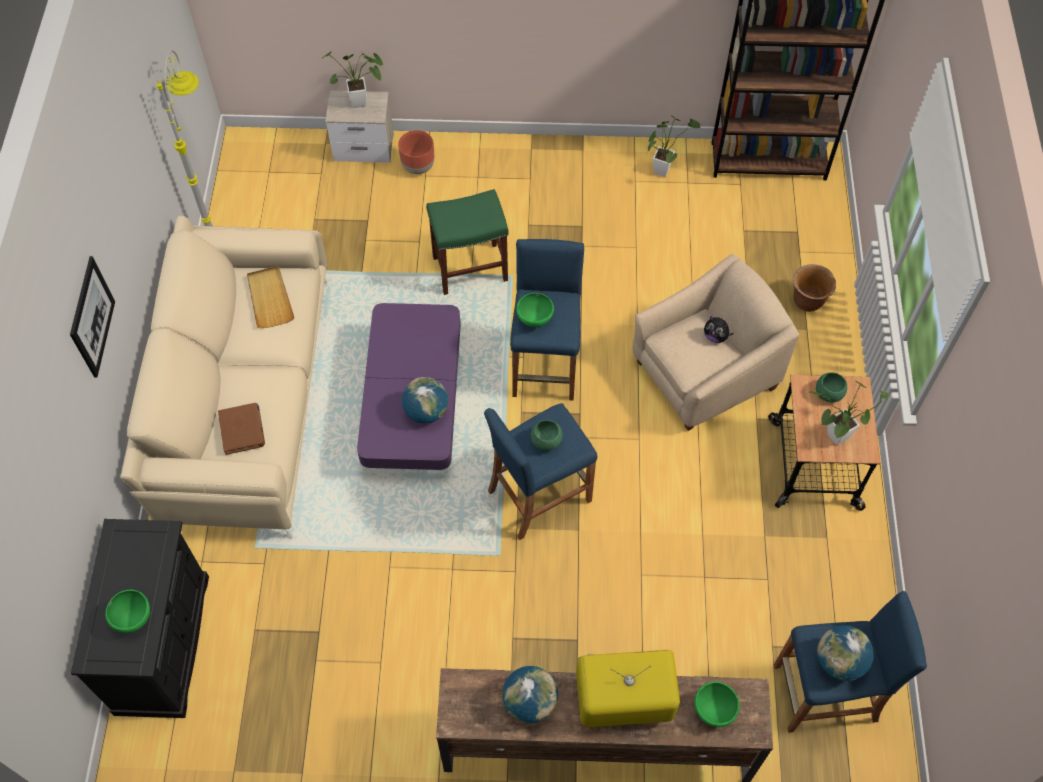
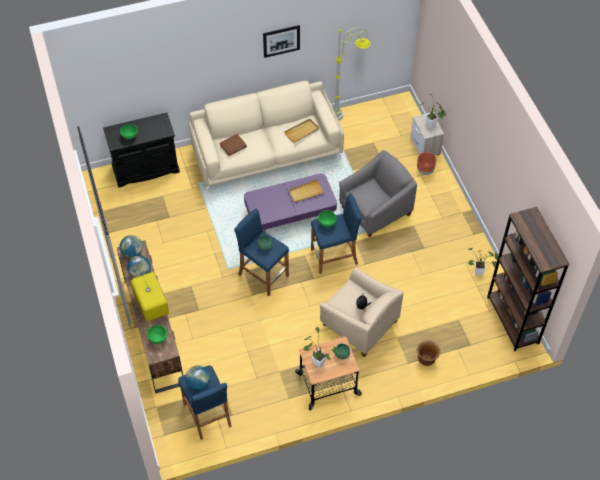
camera: 70 degrees right, 5 degrees down
(92, 317) = (224, 58): picture -> picture (281, 41)
(407, 347) = (306, 192): none -> beige tray
(426, 412) = (275, 210): globe -> globe (132, 253)
(471, 268) = (375, 211): green stool -> grey armchair

